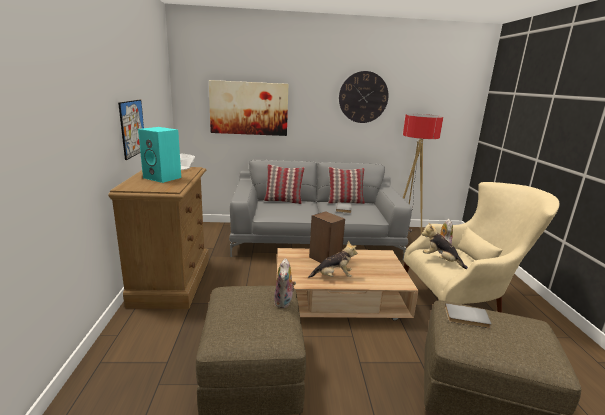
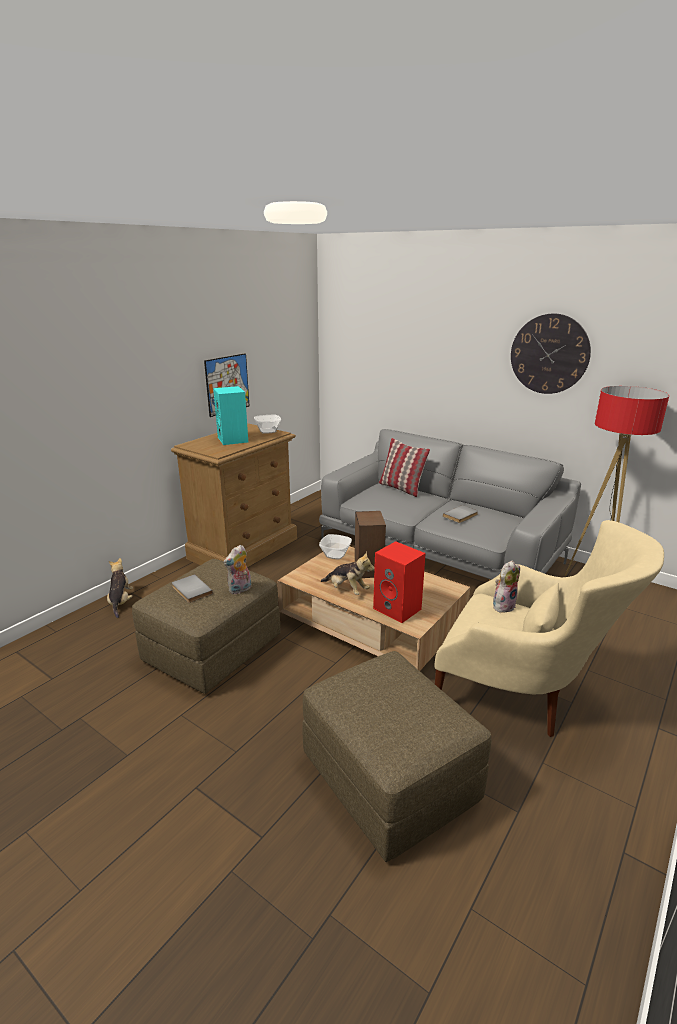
camera: 40 degrees right, 5 degrees up
(249, 108) = (395, 361): picture -> none
(290, 256) = (336, 555): none -> bowl
(345, 202) = (480, 507): pillow -> none
(380, 277) = (398, 609): none -> red speaker
(441, 261) = (477, 615): plush toy -> plush toy (121, 602)
(467, 318) = (383, 677): grey book -> grey book (190, 590)

